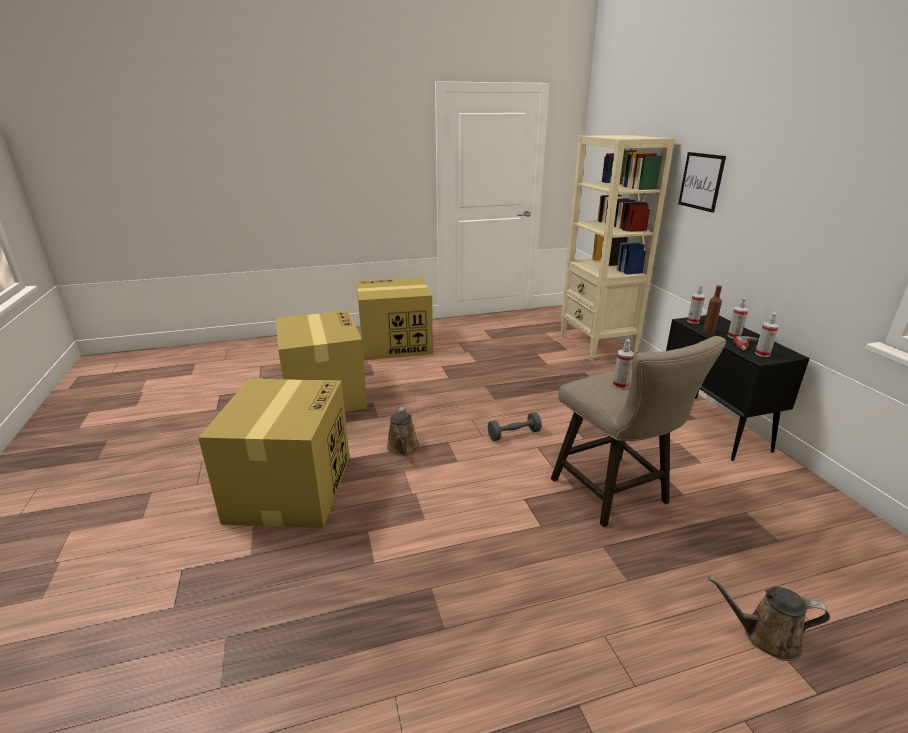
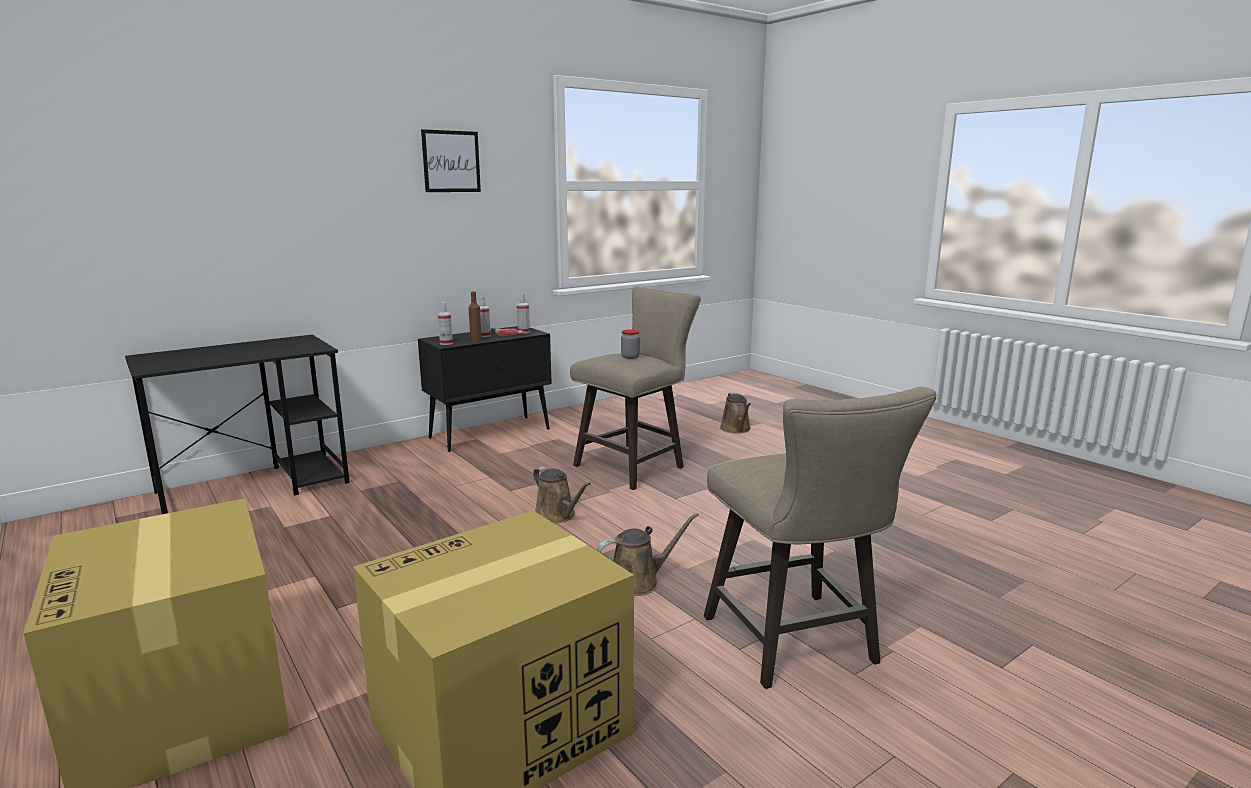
camera: 110 degrees left, 10 degrees down
(290, 487) = (797, 646): cardboard box -> beige stool
(514, 434) = (557, 516): grey dumbbell -> brown watering can
(597, 345) = (255, 487): beige bookcase -> black desk
(620, 385) = (630, 357): spray bottle -> jar
(701, 181) = (328, 204): picture -> picture (451, 161)

